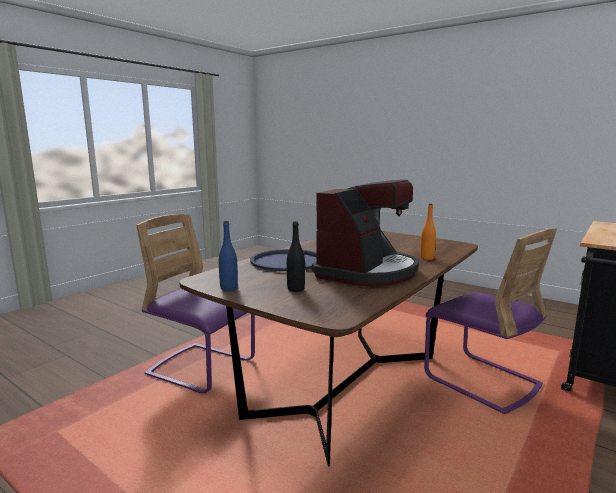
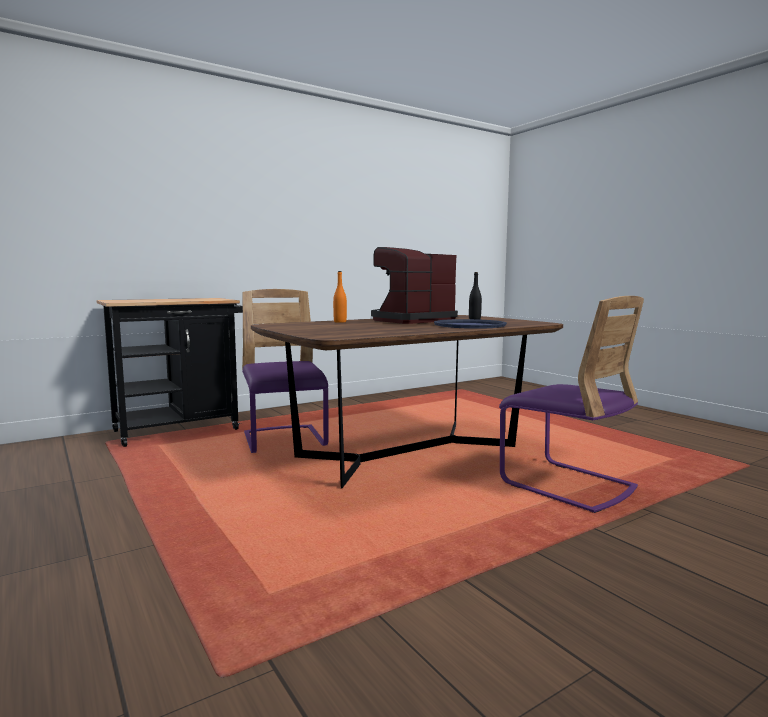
camera: 160 degrees left, 5 degrees down
(229, 288) = (521, 320): blue bottle -> none

